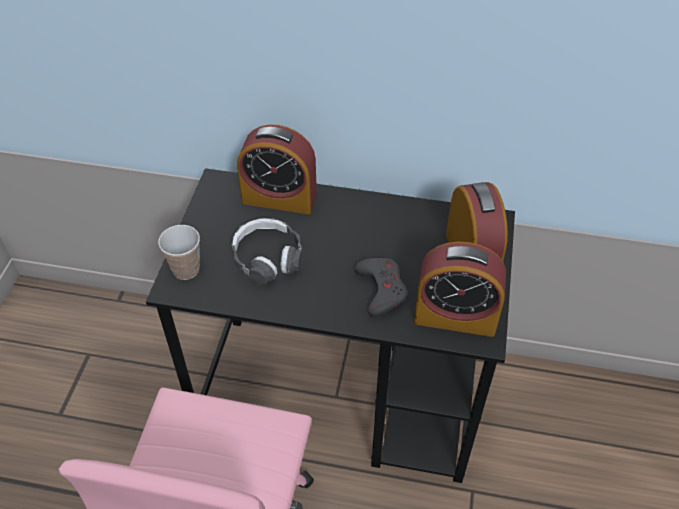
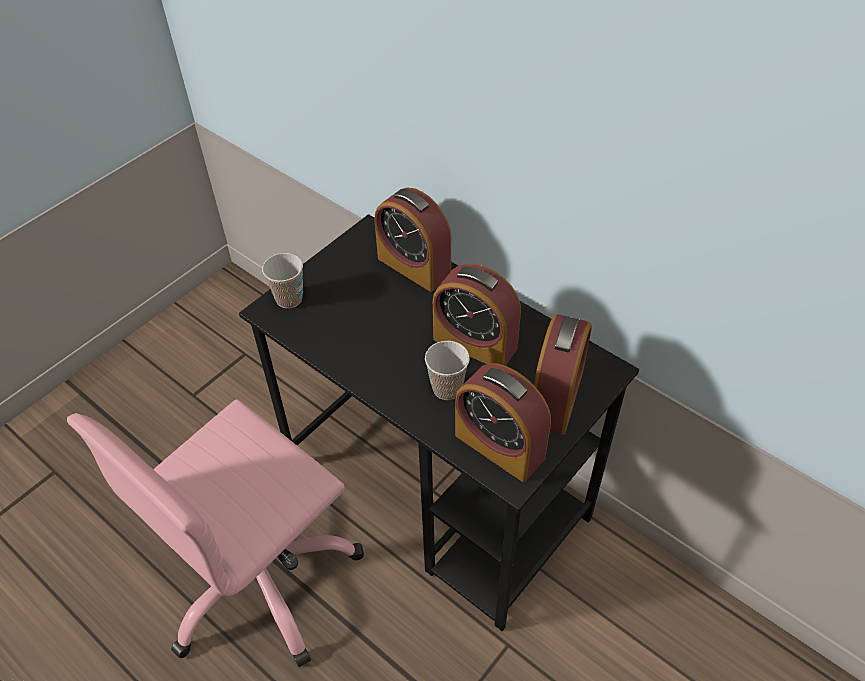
camera: 30 degrees right, 0 degrees up
(267, 257) = (365, 316): headphones -> none
(377, 242) = (475, 343): none -> alarm clock
(381, 289) = (447, 388): grey game controller -> cup

